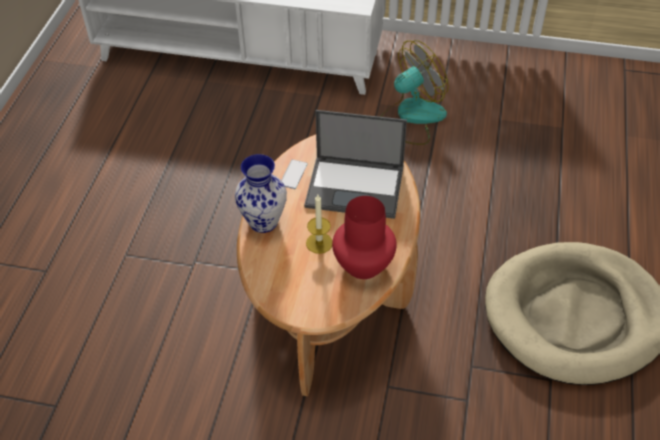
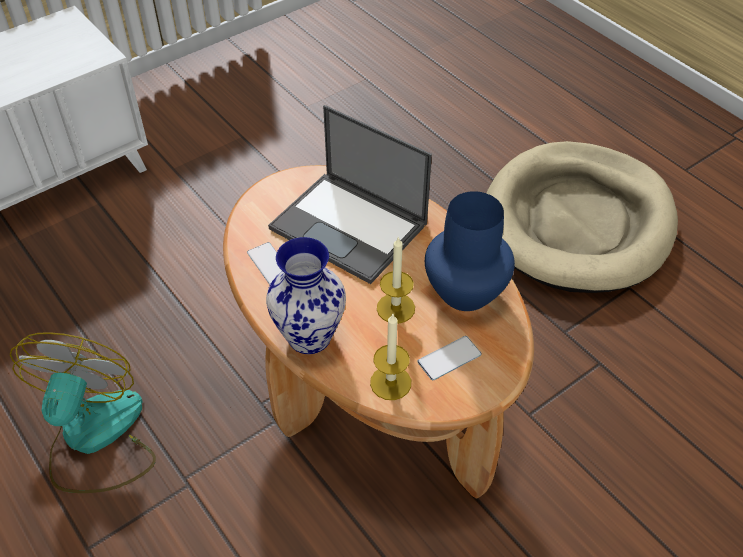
camera: 50 degrees left, 0 degrees up
(267, 273) = (390, 382): none -> candle
(308, 287) = (449, 358): none -> phone
(356, 187) = (350, 227): laptop -> laptop turned 75 degrees clockwise
(362, 264) = (464, 292): red vase -> blue vase
(411, 117) = (222, 159): fan -> fan (95, 438)

